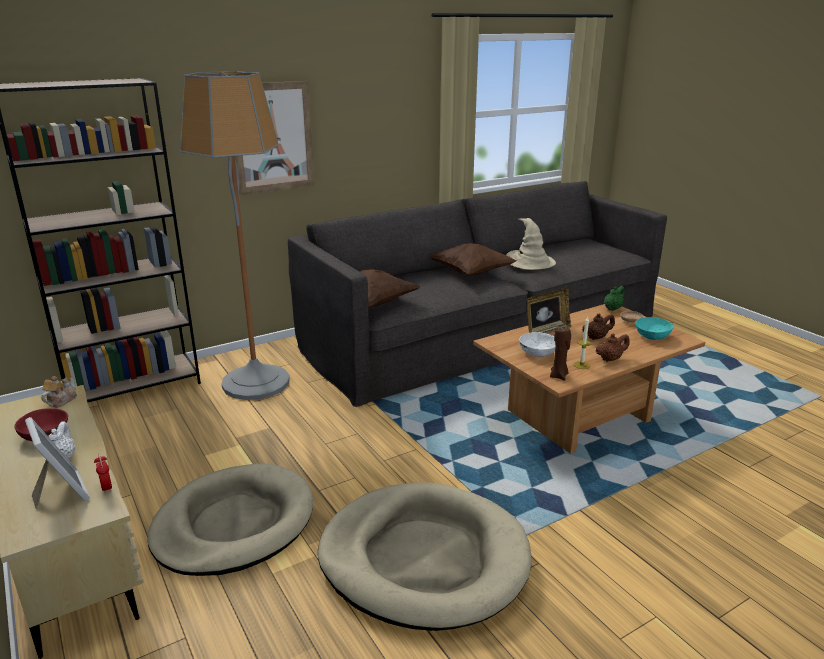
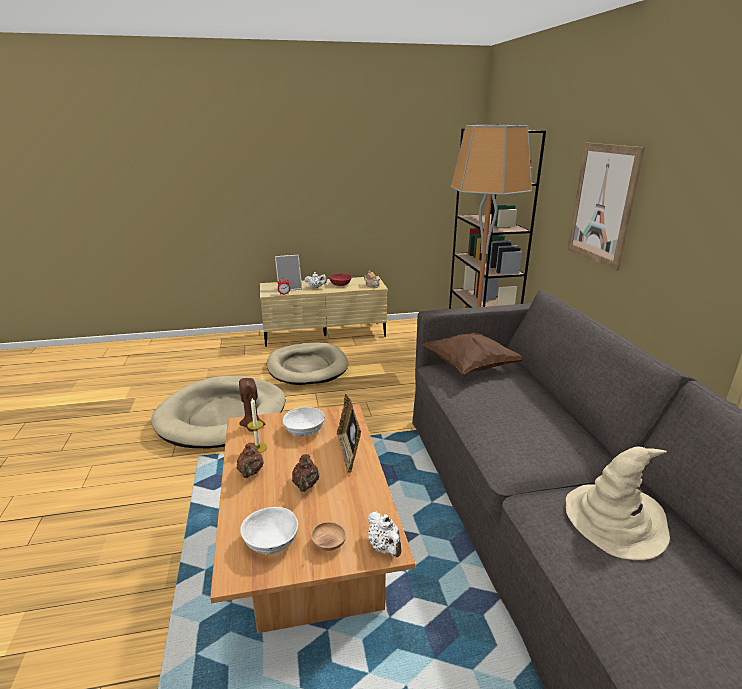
camera: 110 degrees right, 0 degrees up
(471, 273) = (560, 446): brown pillow -> none
(612, 308) = (385, 548): green teapot -> white teapot
(652, 336) = (271, 542): turquoise bowl -> white bowl

